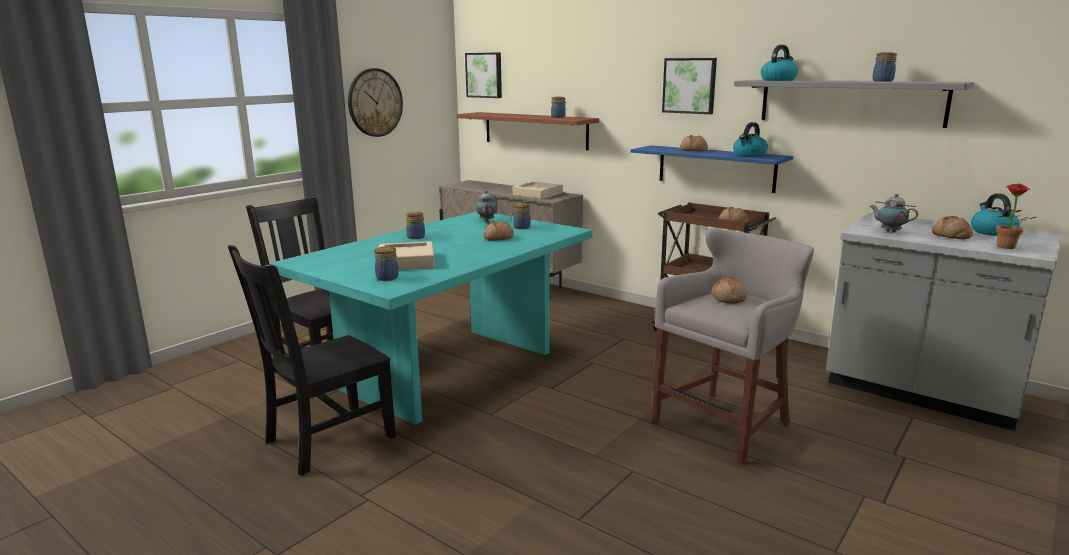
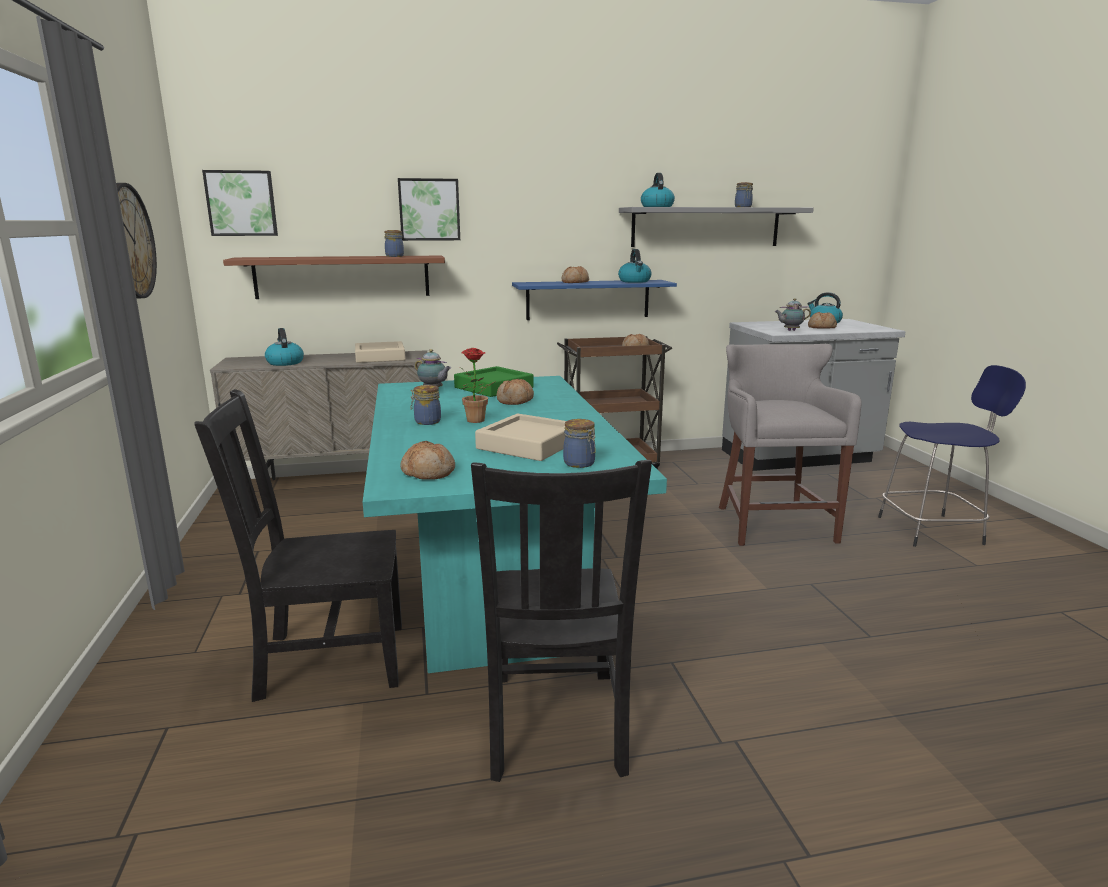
camera: 50 degrees left, 0 degrees up
(481, 188) = (285, 362): none -> kettle
(521, 227) = (494, 387): jar -> green tray
(690, 85) = (554, 214): picture -> picture (429, 209)
(728, 298) = (774, 405): bread -> bread (428, 472)
(881, 508) = (933, 530): none -> blue stool
(1006, 247) = (865, 328): potted plant -> potted plant (477, 421)

